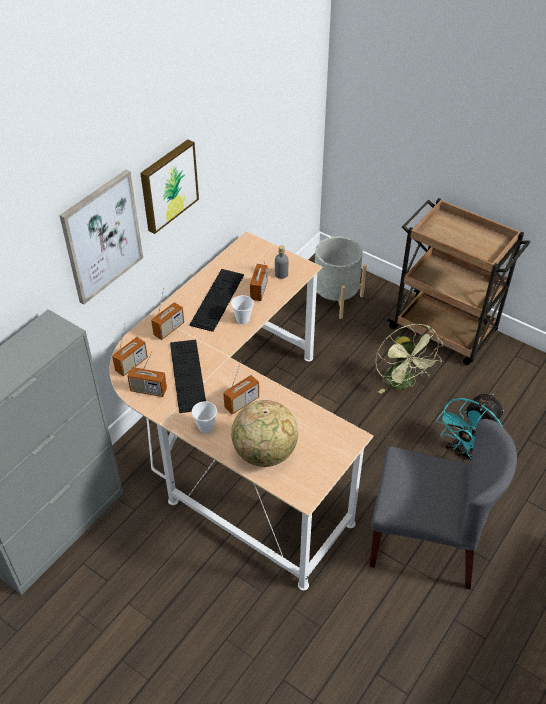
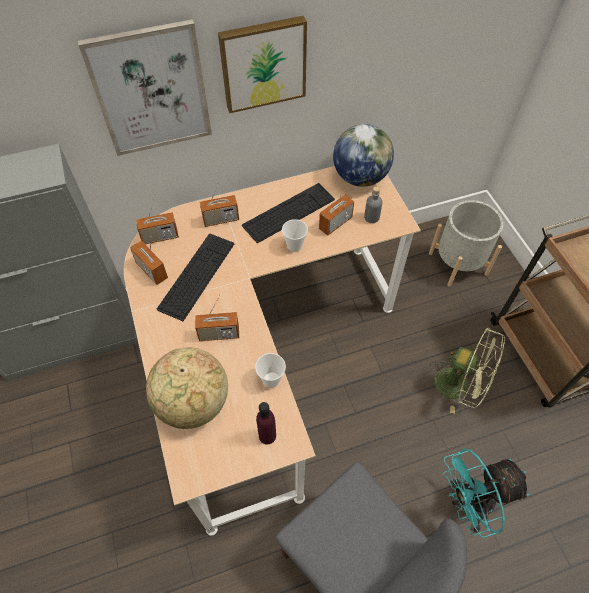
camera: 35 degrees right, 10 degrees up
(205, 427) = (166, 339): cup -> cup (271, 379)
(248, 251) = (360, 177): none -> globe
(333, 442) = (267, 435): none -> purple bottle
(402, 383) = (459, 386): green fan -> green fan turned 75 degrees counterclockwise

